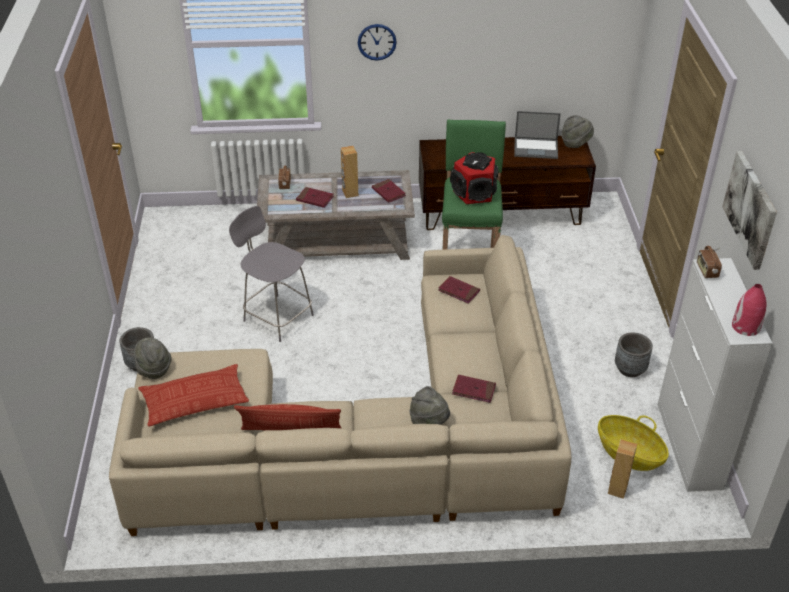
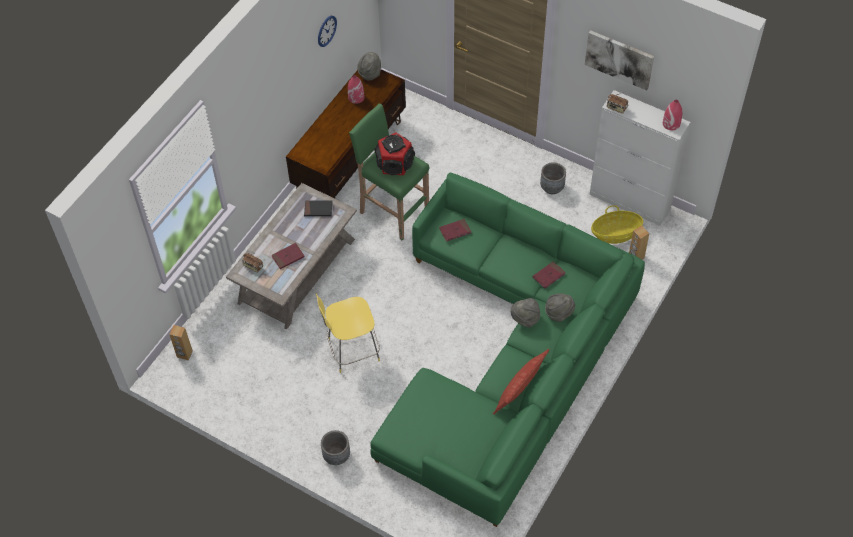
camera: 55 degrees left, 15 degrees up
(154, 369) = (397, 440): grey hat -> grey hat (525, 319)
(194, 400) = (449, 429): pillow -> none
(276, 317) = (351, 350): grey stool -> yellow stool
(350, 193) = (299, 232): brown speaker -> brown speaker (184, 354)
(366, 438) = (507, 358): beige sofa -> green sofa
(377, 42) = (250, 118): wall clock -> wall clock (326, 31)
(388, 192) = (318, 209): red book -> black book
(536, 148) = (356, 97): laptop -> red vase

